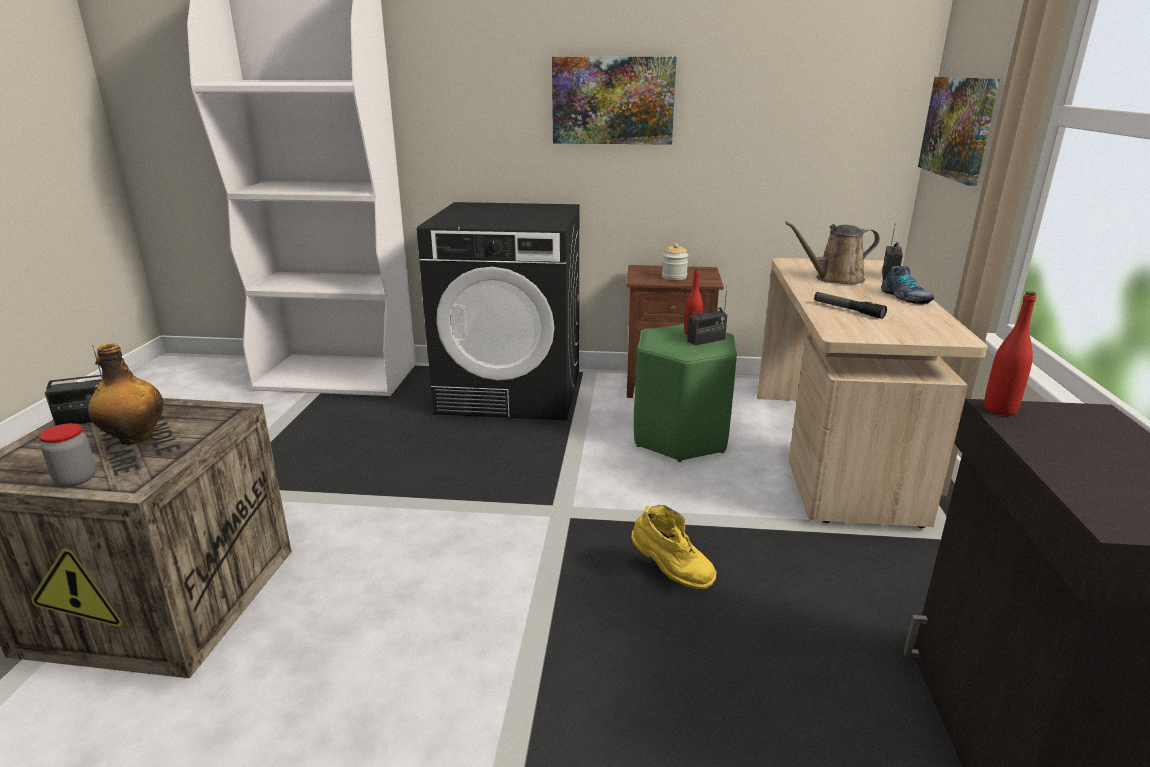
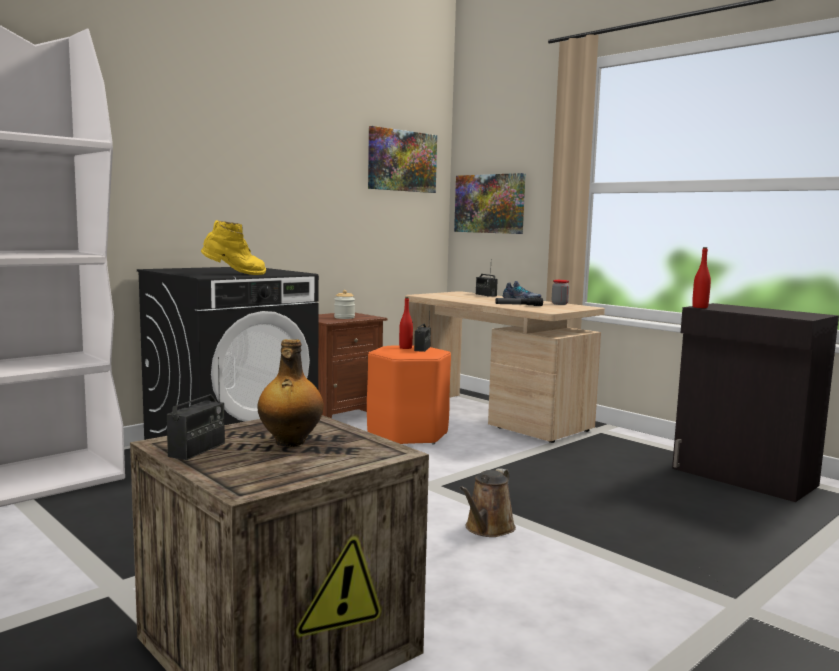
camera: 50 degrees left, 15 degrees down
(76, 479) = (339, 463): jar -> jar (559, 304)
(613, 101) = (273, 179): picture -> picture (402, 161)
(670, 572) = (540, 484): yellow boot -> yellow boot (234, 274)
(680, 437) = (407, 434): green stool -> orange stool
(835, 279) = (468, 298): brown watering can -> brown watering can (488, 529)

